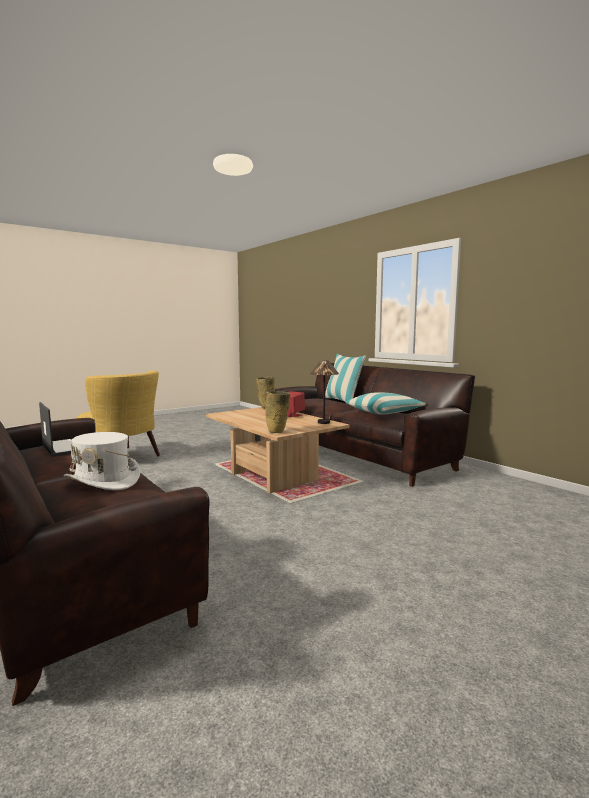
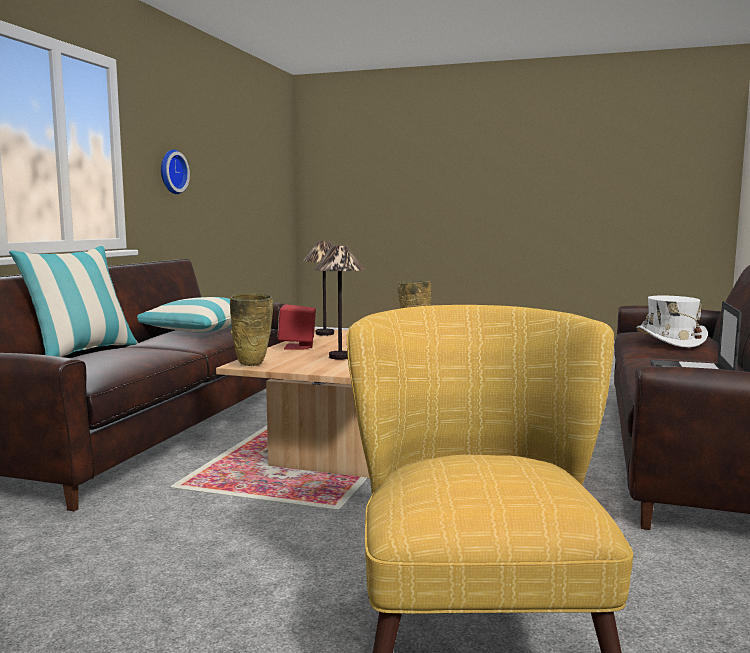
camera: 125 degrees left, 0 degrees up
(254, 416) = (340, 357): none -> table lamp
(514, 305) = (171, 172): none -> wall clock

